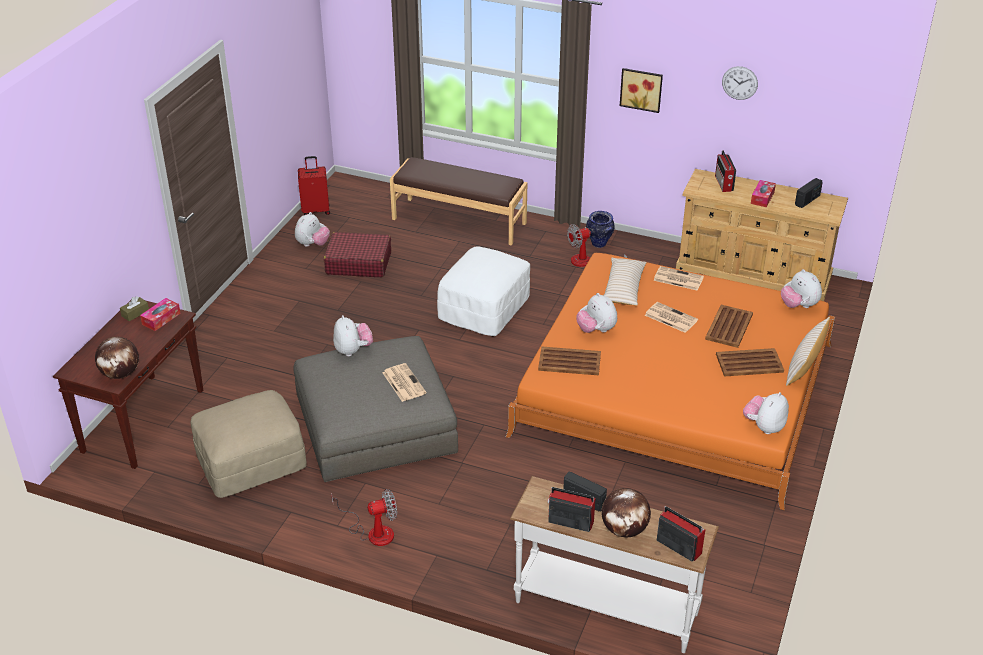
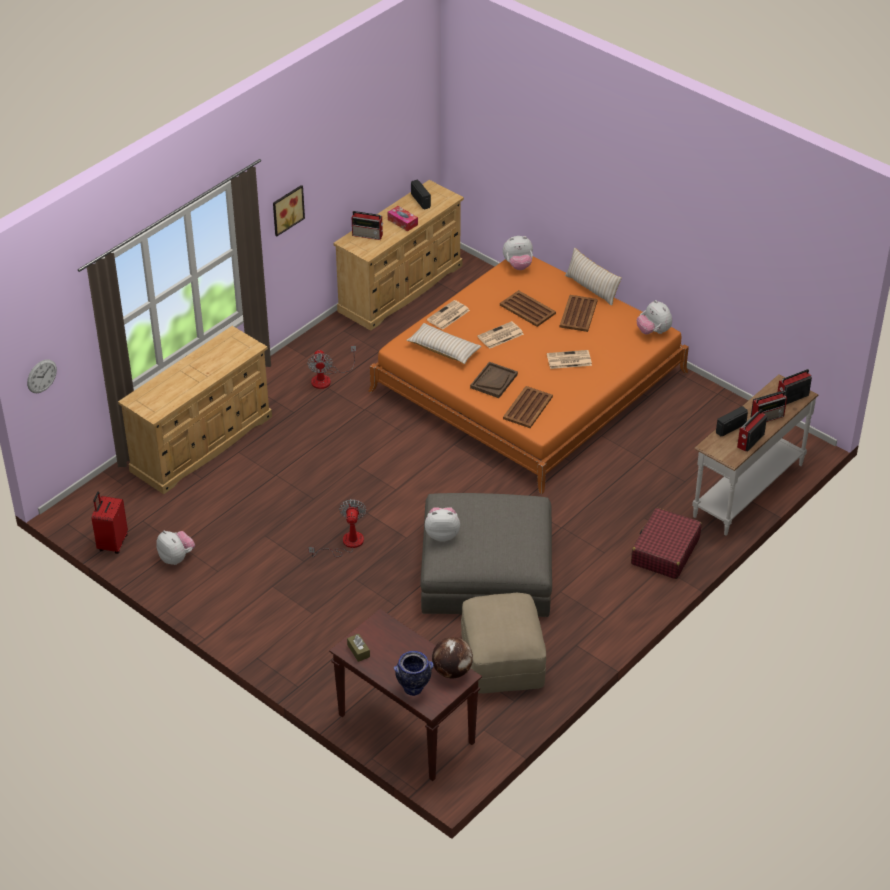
camera: 70 degrees left, 5 degrees up
(161, 319) = (377, 633): tissue box -> none
(358, 263) = (232, 531): red suitcase -> red suitcase (665, 551)
(373, 532) = (620, 598): fan -> fan (346, 543)
(403, 382) = (506, 511): newspaper -> newspaper (568, 360)
(459, 220) = (202, 443): brown bench -> beige dresser
(484, 310) = (361, 462): white ottoman -> none
(596, 330) = (494, 381): plush toy -> brown tray
(599, 244) = (301, 363): vase -> vase (413, 689)
(624, 530) = (767, 417): globe -> radio
(739, 83) = (350, 149): wall clock -> wall clock (41, 376)

